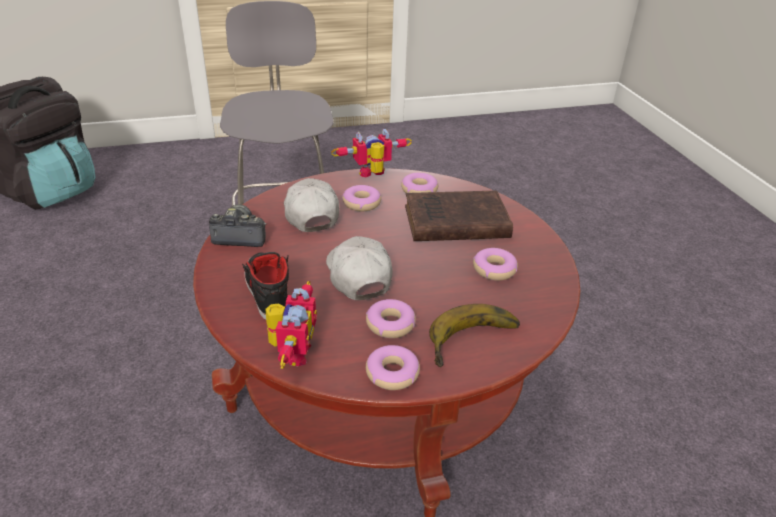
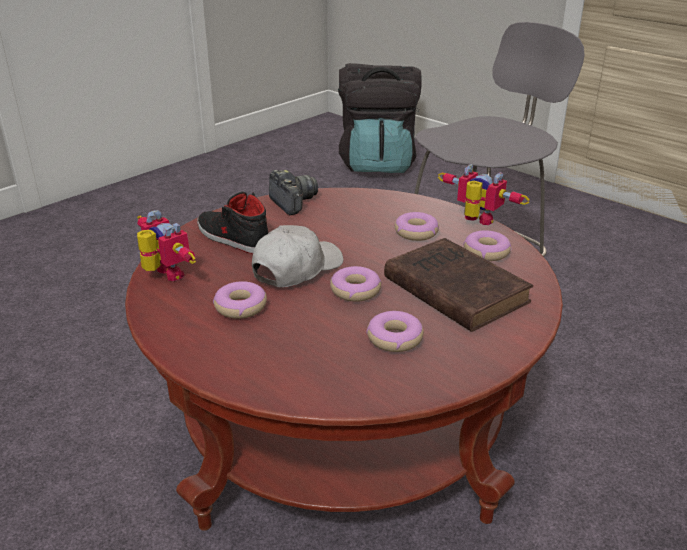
camera: 60 degrees right, 5 degrees down
(266, 290) = (232, 238): black shoe -> black shoe turned 90 degrees counterclockwise
(291, 352) = (164, 275): toy robot -> toy robot turned 105 degrees counterclockwise
(310, 214) = (364, 217): white cap -> none
(392, 373) = (173, 329): donut -> donut (355, 290)
(476, 343) = (255, 362): banana -> none

